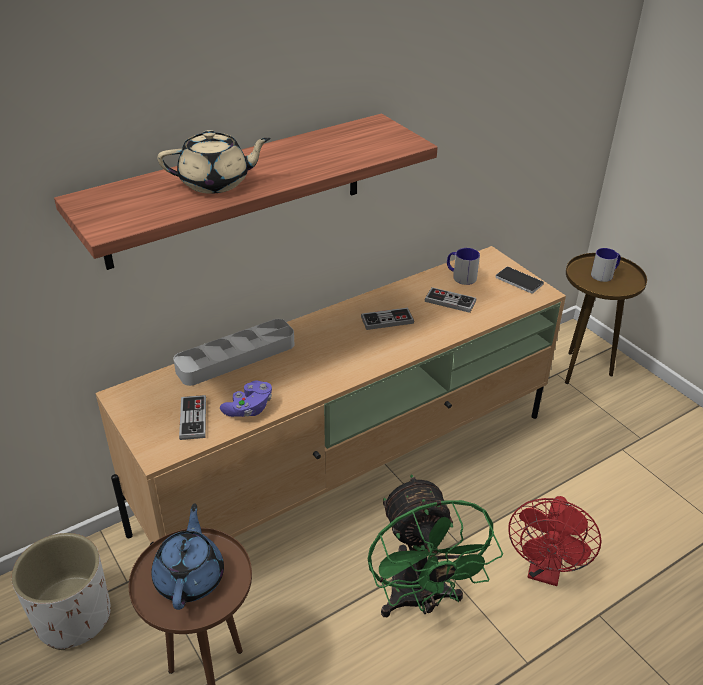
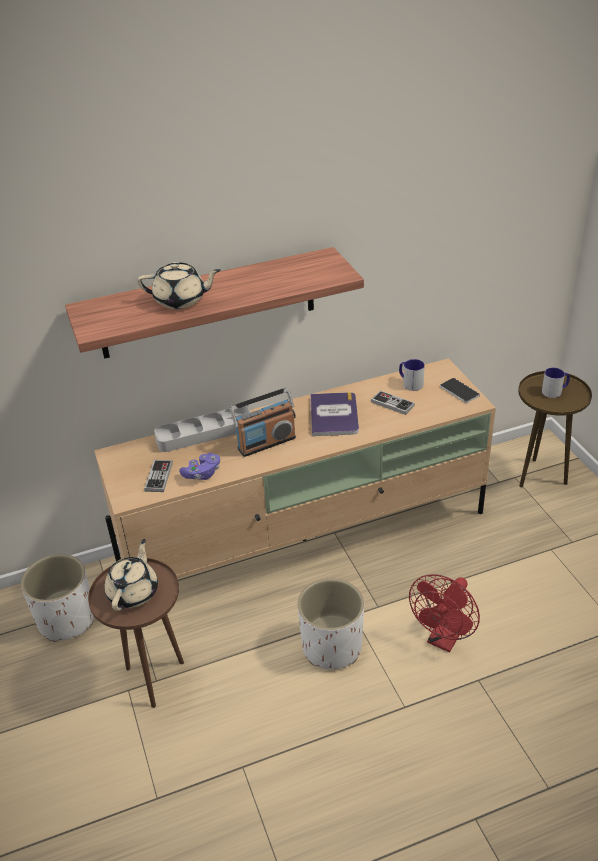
camera: 15 degrees right, 0 degrees up
(190, 577) = (134, 592): blue teapot -> beige teapot
(317, 361) = (266, 443): none -> radio
(387, 320) = (334, 415): game controller -> book
(420, 600) = (332, 647): green fan -> white planter

